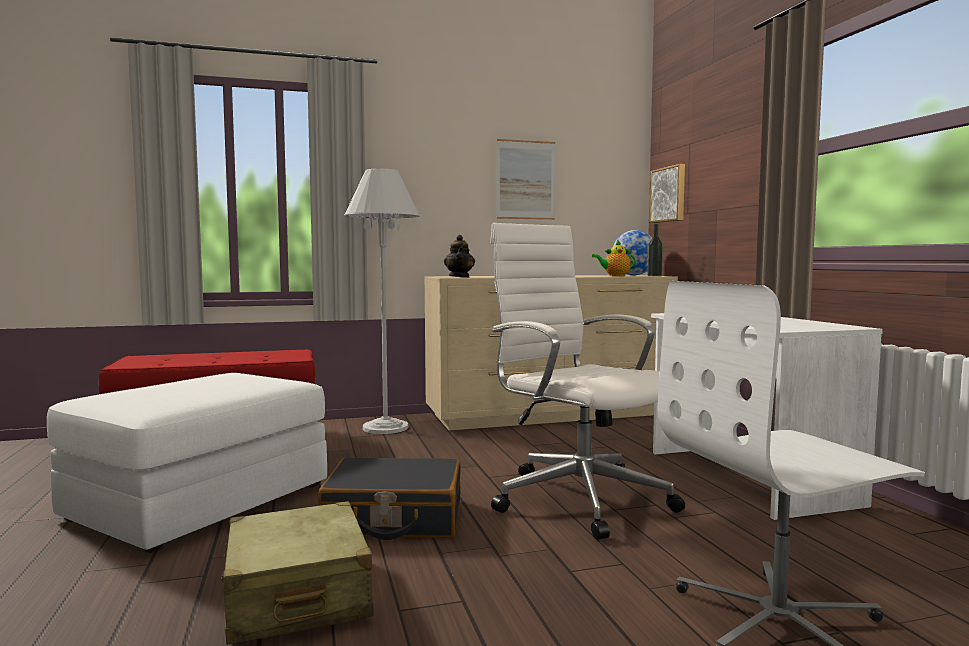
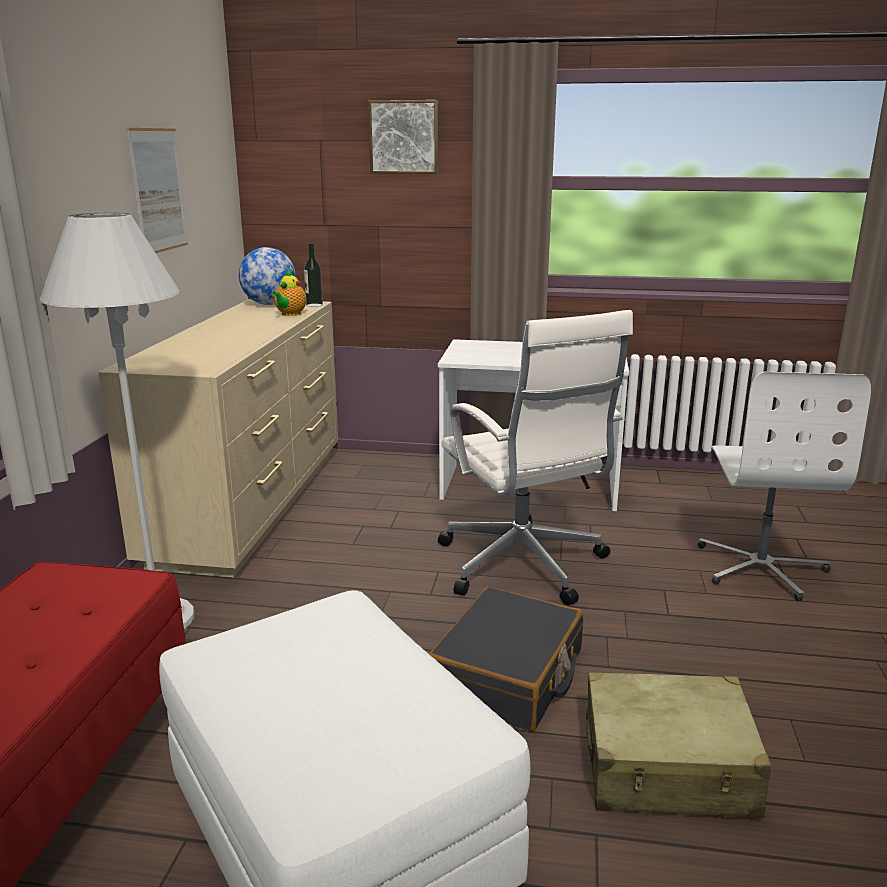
camera: 65 degrees left, 15 degrees up
(459, 277) = (195, 364): teapot -> none
(578, 497) = (523, 566): white office chair -> white office chair turned 105 degrees counterclockwise
(669, 194) = (288, 199): picture -> picture (404, 137)

